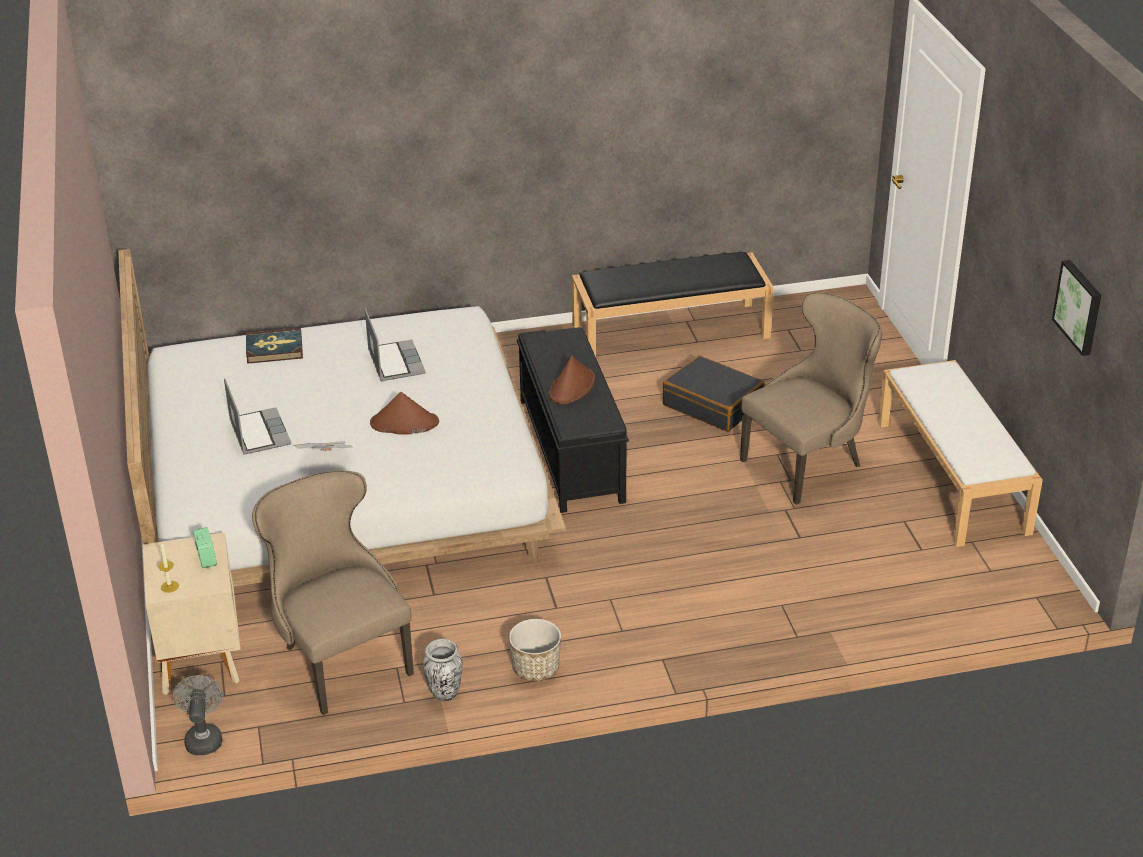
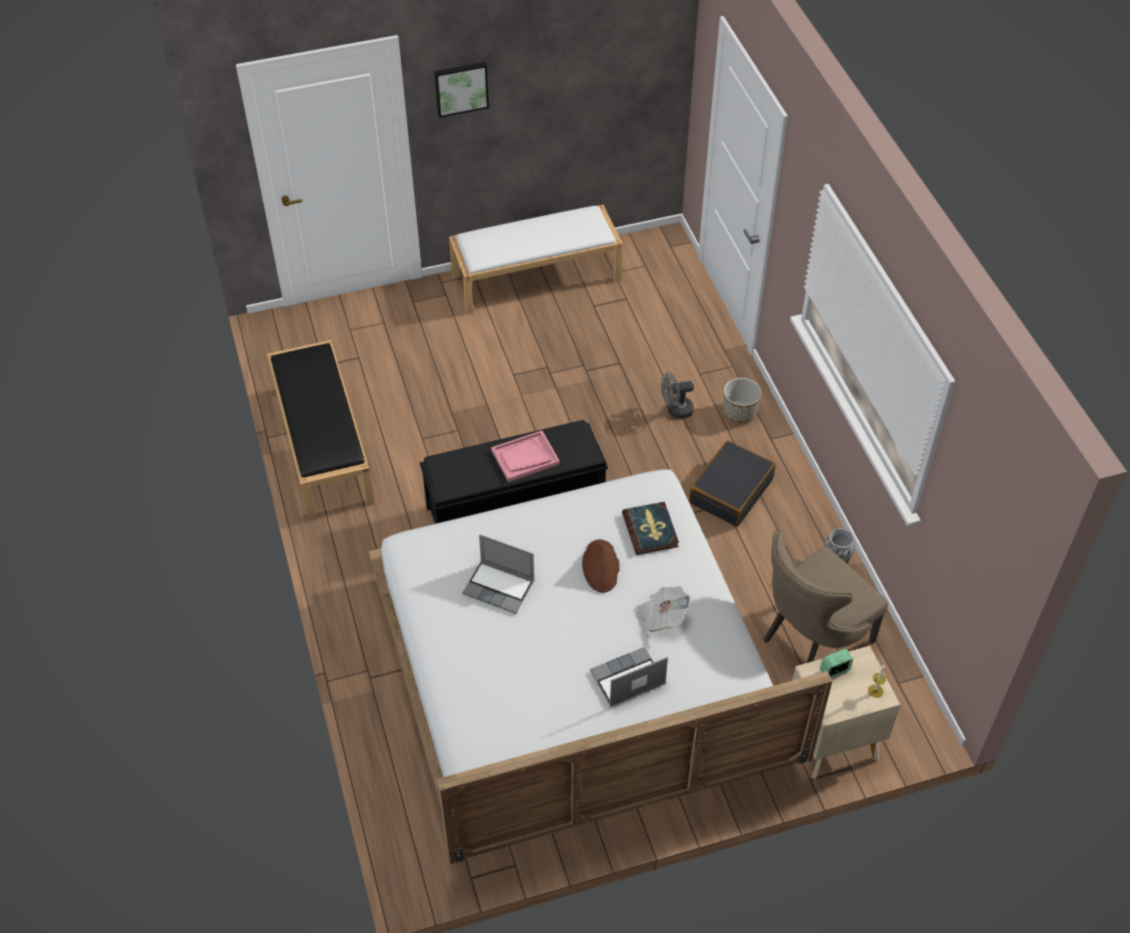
camera: 95 degrees left, 15 degrees up
(203, 737) = (919, 719): grey fan -> grey fan (675, 410)
(274, 348) = (478, 694): book -> book (650, 530)
(395, 362) = (500, 587): laptop -> laptop turned 135 degrees counterclockwise
(535, 668) = (795, 512): planter -> planter (739, 412)
(572, 387) = (525, 457): brown hat -> pink tray
(713, 405) = (443, 414): black suitcase -> black suitcase (730, 491)
(807, 464) = (525, 356): beige chair -> none
(1080, 307) = (604, 82): picture -> picture (461, 88)

